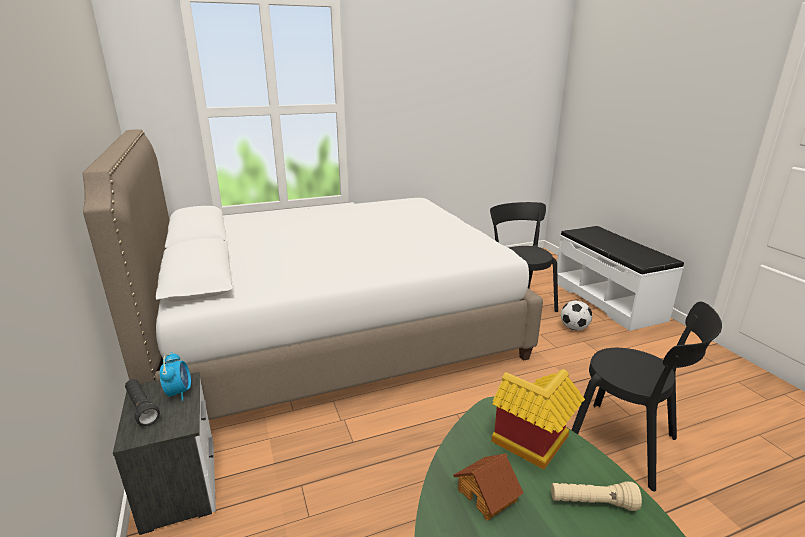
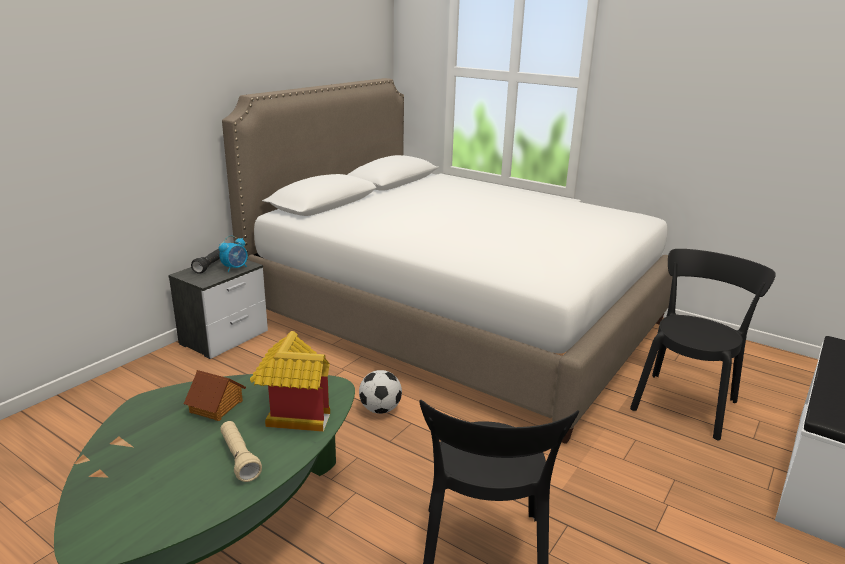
camera: 55 degrees right, 0 degrees up
(574, 328) = (695, 464): football -> football (380, 409)

